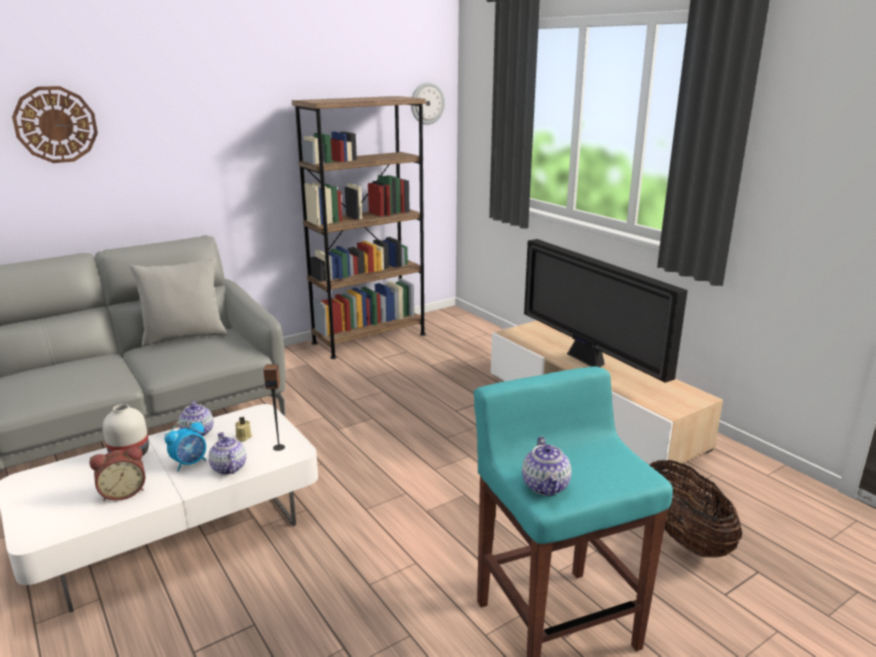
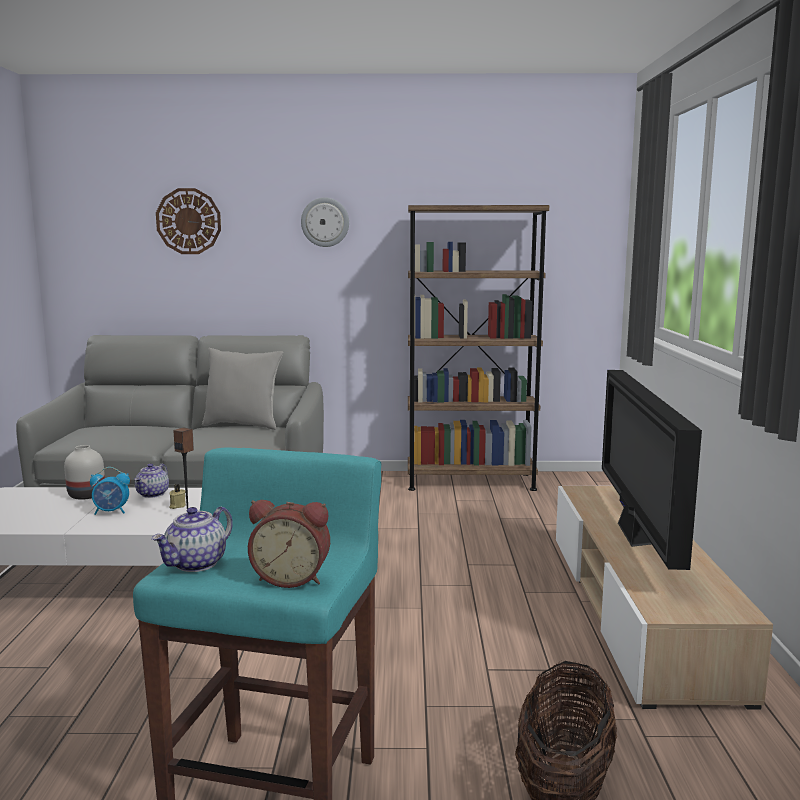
camera: 35 degrees right, 10 degrees down
(123, 492) = (41, 517): alarm clock -> alarm clock (292, 578)
(228, 468) = (129, 523): teapot -> none
(427, 103) = (582, 218): wall clock -> wall clock (325, 222)

